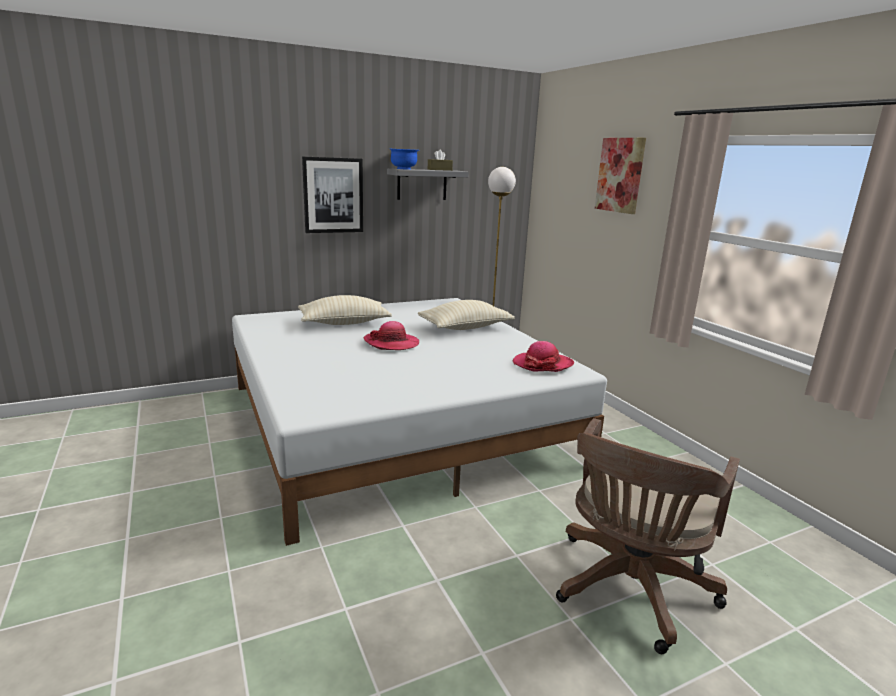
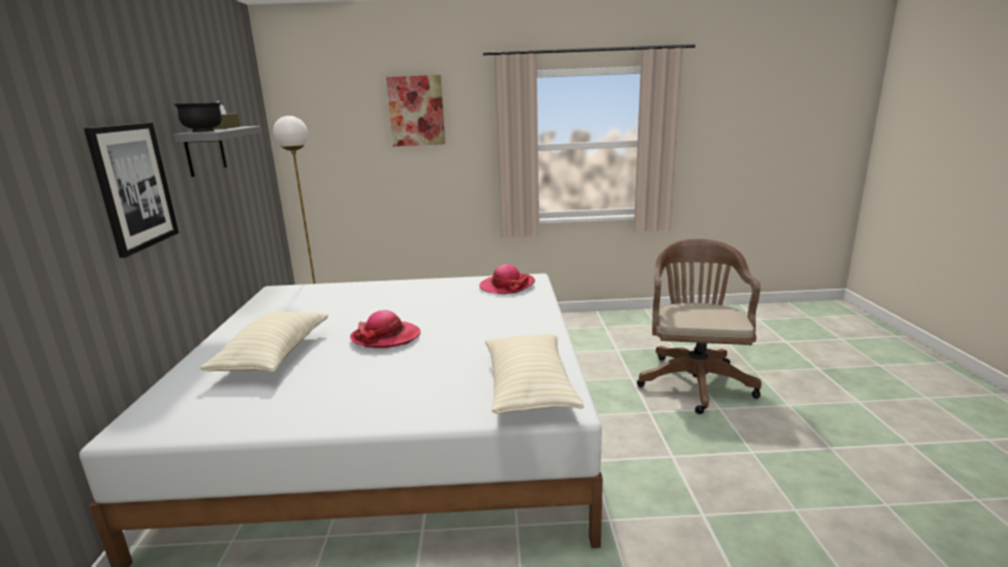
camera: 65 degrees left, 0 degrees up
(403, 169) = (203, 131): blue bowl -> black bowl
(465, 328) = (378, 297): beige pillow -> beige pillow (529, 389)
(629, 591) = (694, 380): brown office chair -> brown office chair turned 135 degrees counterclockwise

